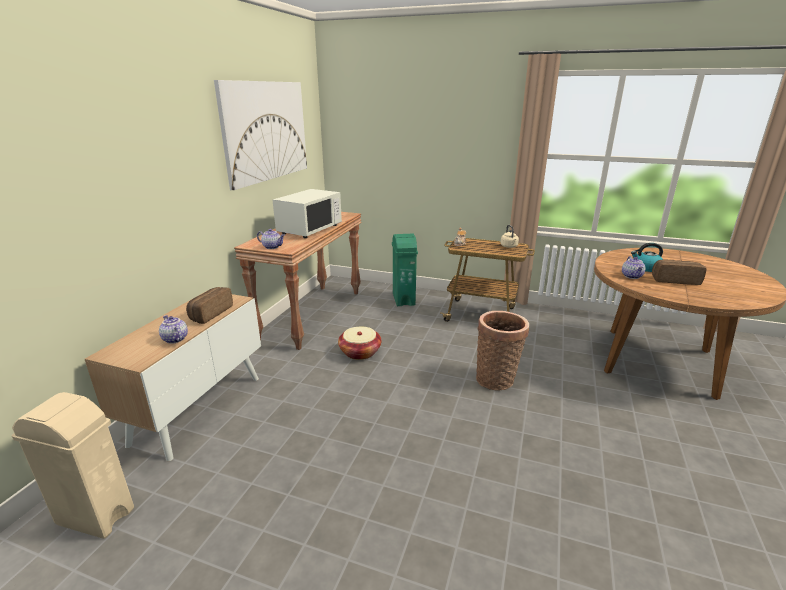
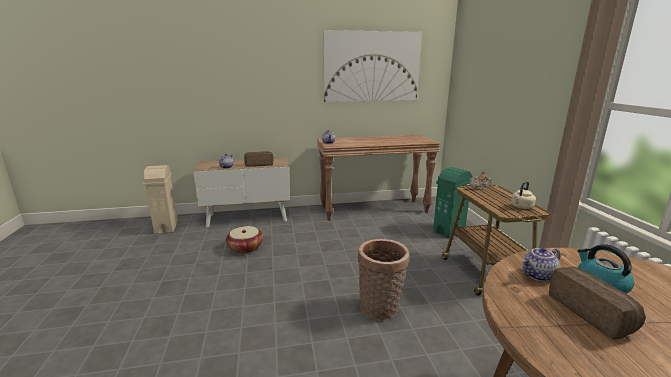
camera: 60 degrees right, 5 degrees down
(310, 229) = (375, 141): white microwave -> none
(360, 352) = (348, 239): basket -> basket (245, 248)

